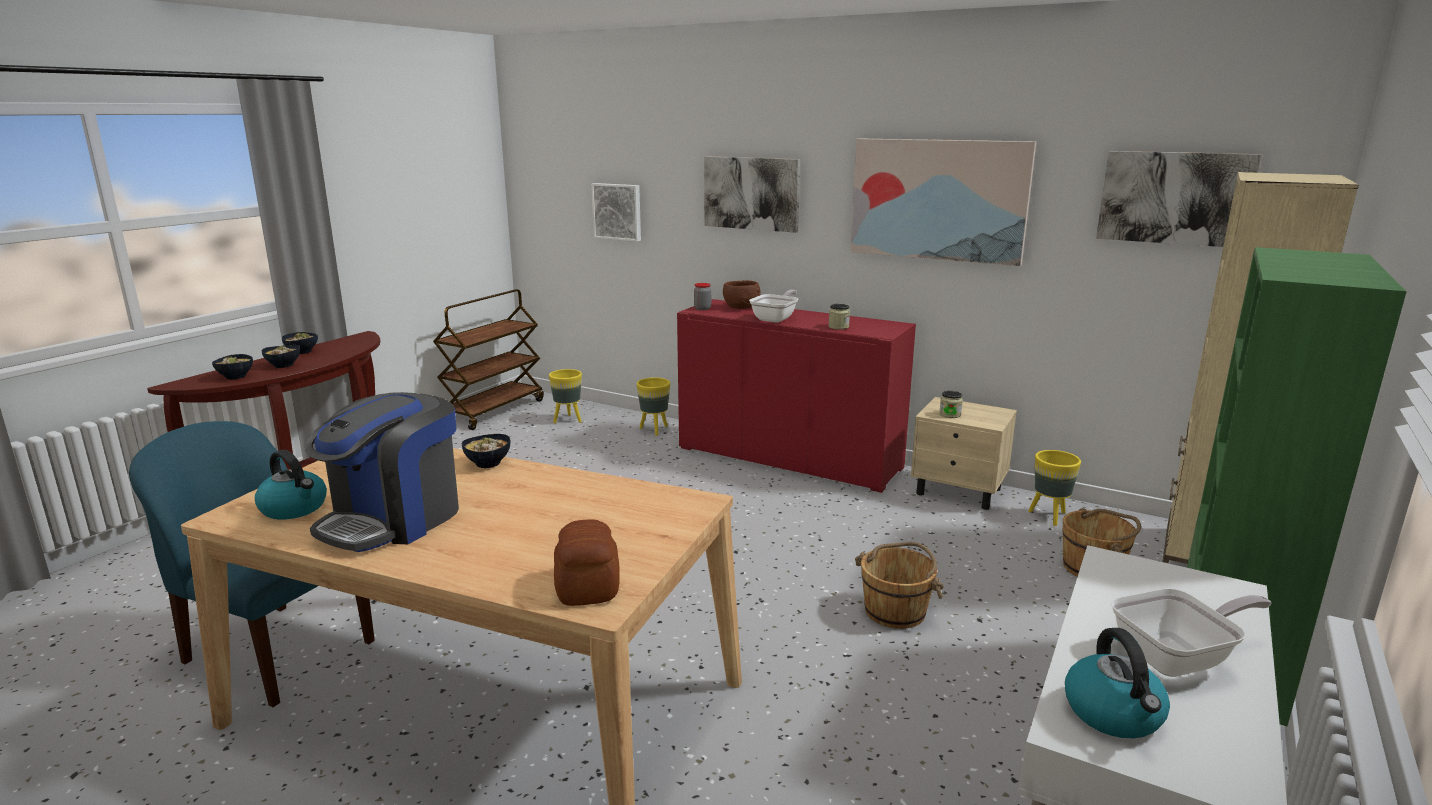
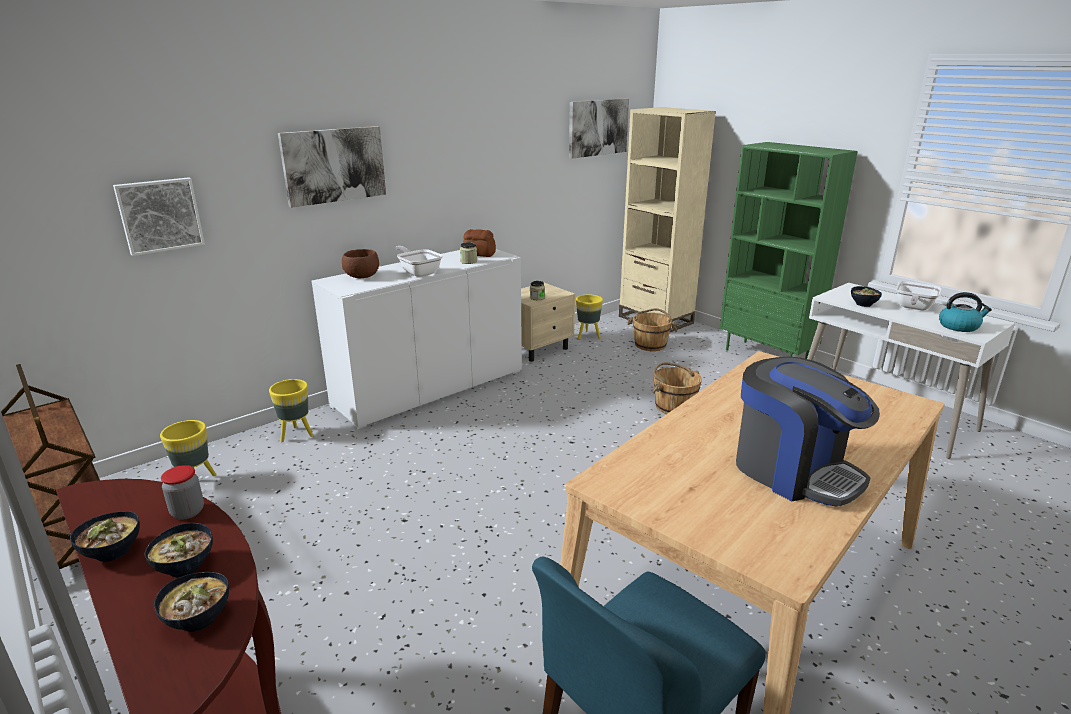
camera: 70 degrees left, 5 degrees up
(295, 508) = (766, 525): kettle -> none
(489, 463) = (677, 425): bowl -> bowl (864, 304)
(586, 586) = (893, 405): bread -> bread (479, 254)
(702, 308) = (345, 288): jar -> jar (187, 512)
(788, 458) = (430, 388): red cabinet -> white cabinet
(938, 199) = (484, 147): picture -> none
(1179, 658) = (912, 308): frying pan -> frying pan turned 150 degrees counterclockwise

